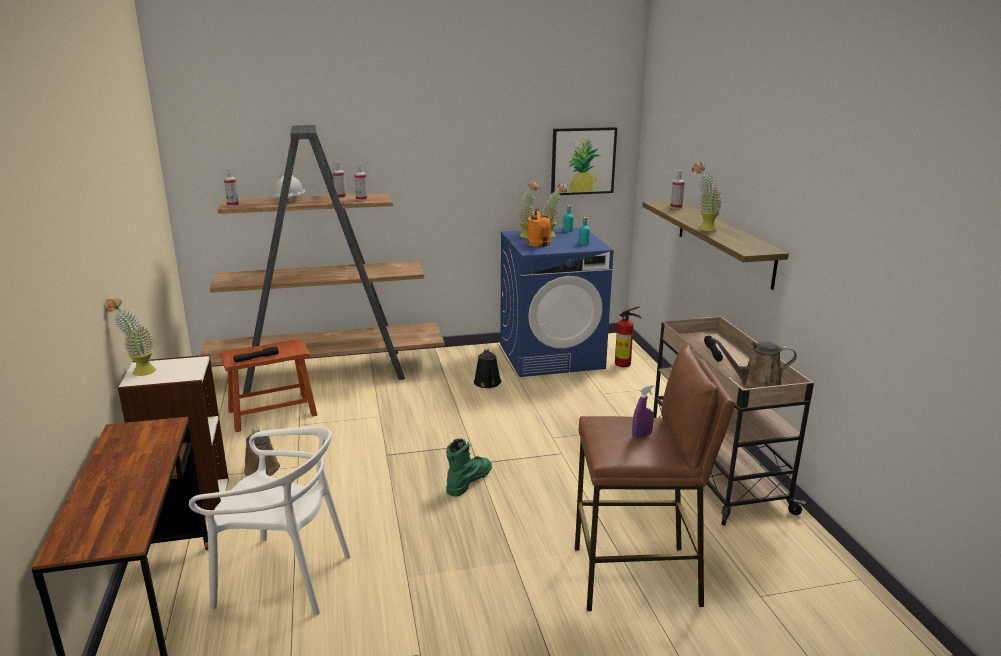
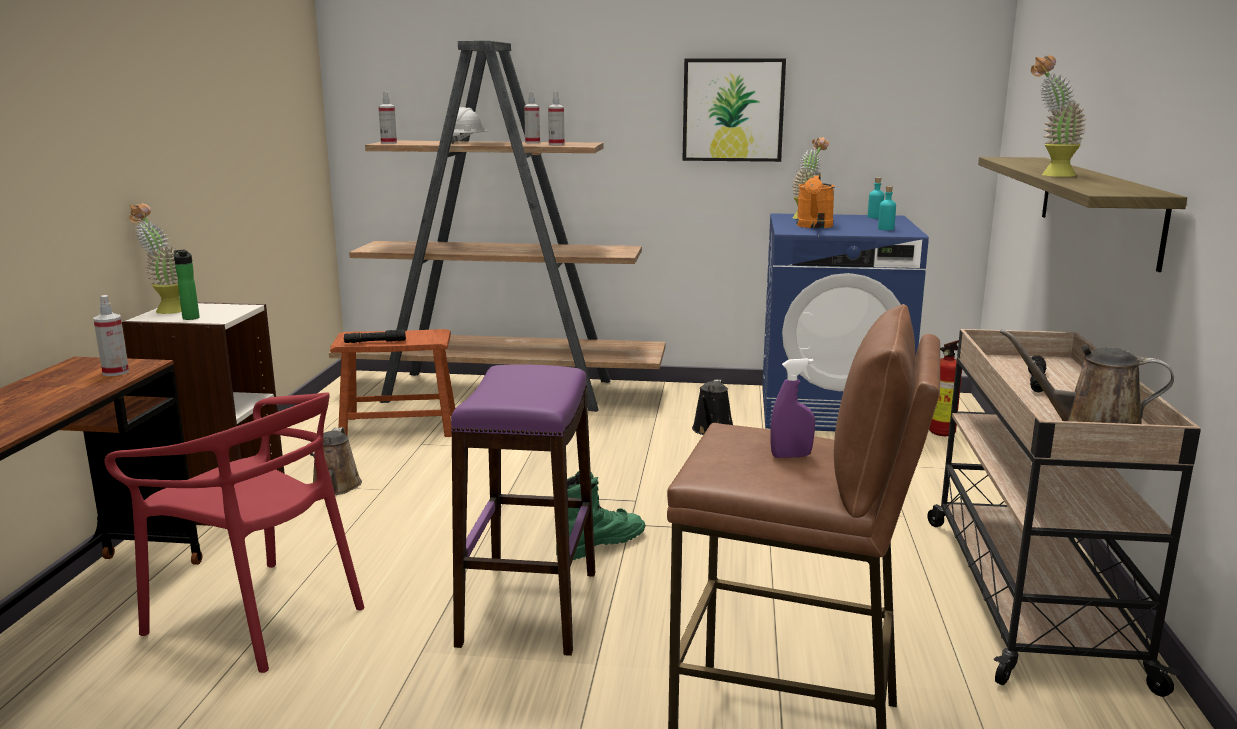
camera: 20 degrees right, 5 degrees down
(167, 376) = (190, 317): none -> bottle
(283, 578) = (258, 616): white chair -> red chair
(452, 533) = (529, 607): none -> purple stool
(552, 235) = (844, 220): potted plant -> none
(583, 161) = (908, 110): picture -> picture (733, 110)
(676, 207) = (1030, 161): spray bottle -> spray bottle (115, 372)

